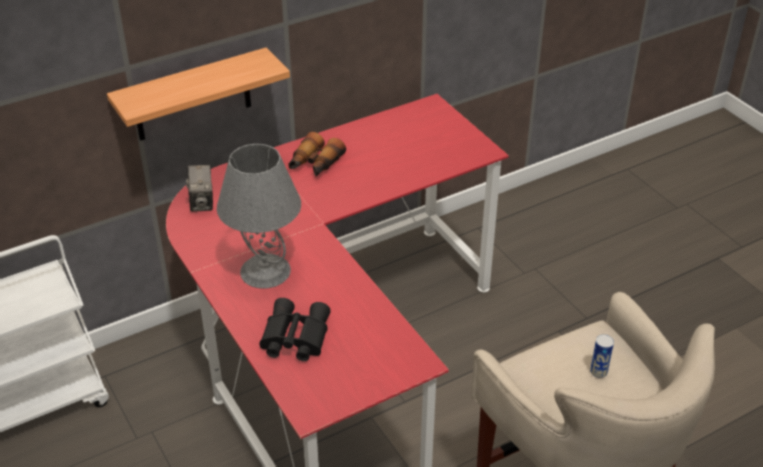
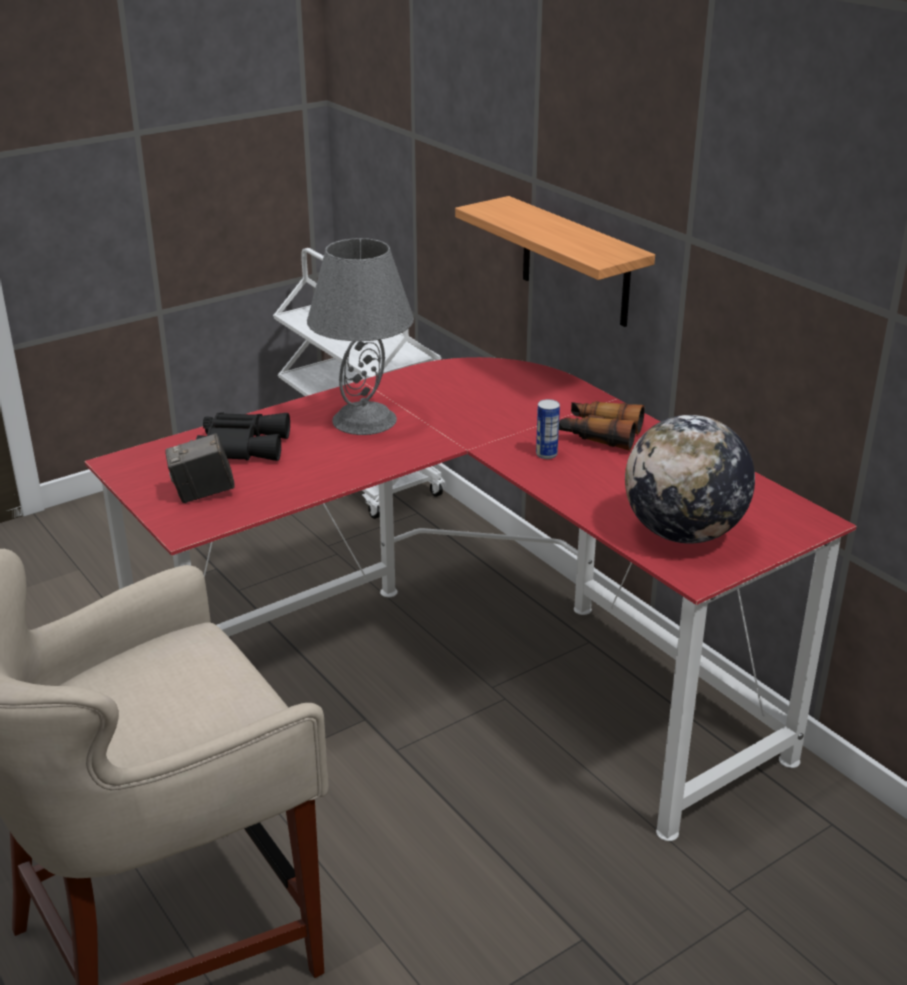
camera: 85 degrees right, 10 degrees down
(202, 203) = (491, 373): camera -> camera (203, 494)
(442, 149) = (683, 533): none -> globe
(598, 372) = (173, 713): can -> can (546, 454)

